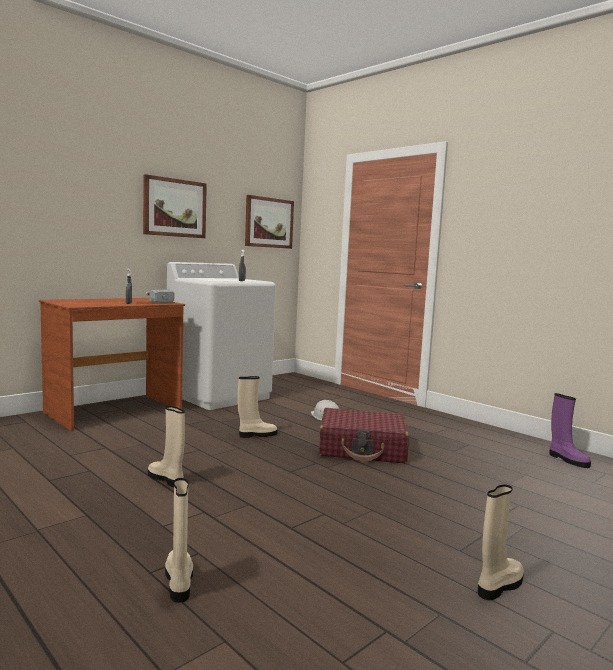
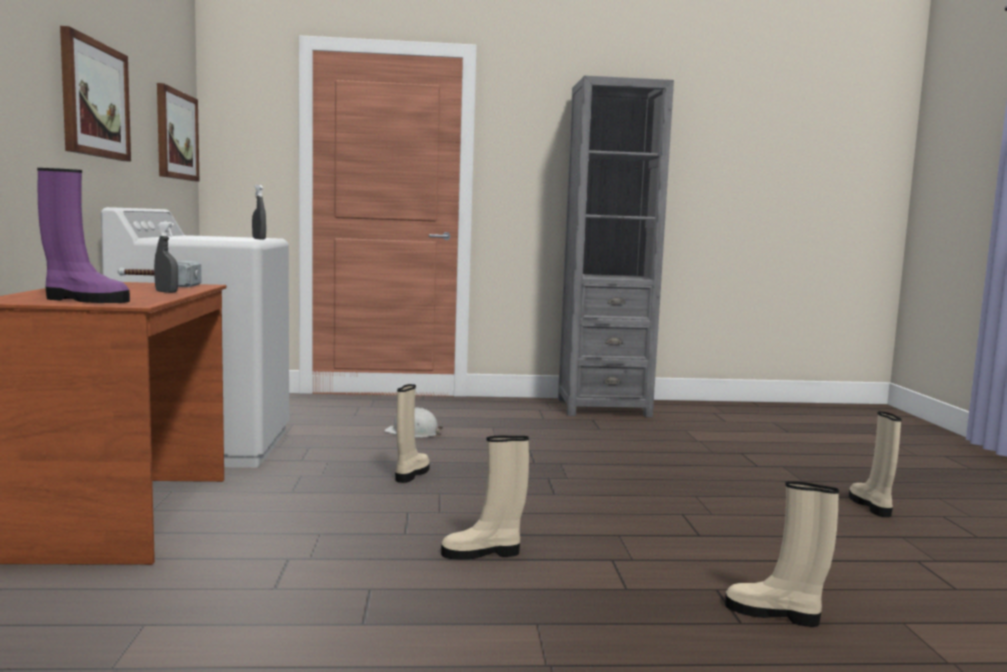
camera: 50 degrees left, 0 degrees up
(362, 449) = (540, 451): red suitcase -> none
(505, 440) = (603, 408): none -> grey bookcase
(567, 460) = (673, 410): purple boot -> purple boot (84, 300)

